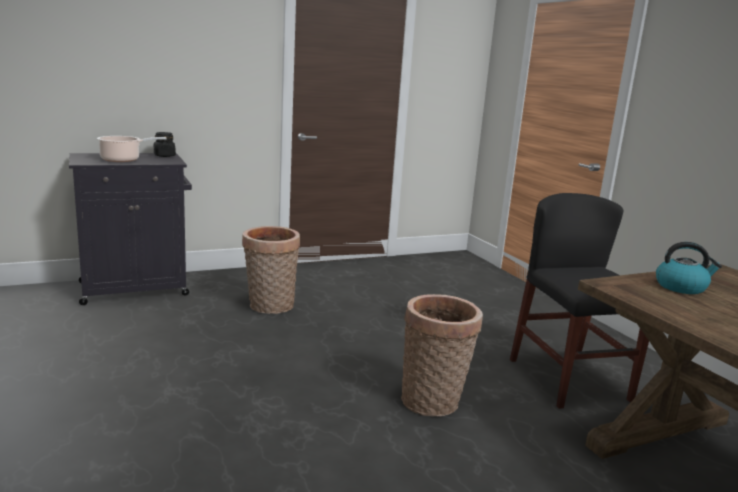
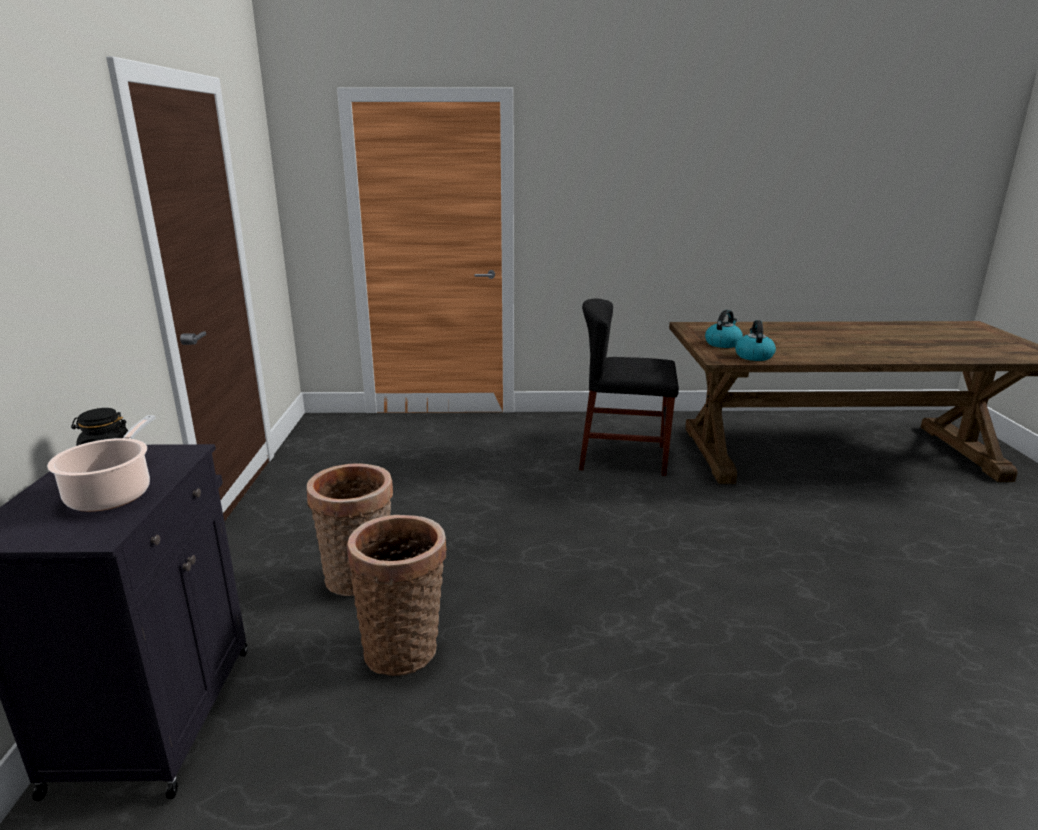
camera: 65 degrees left, 5 degrees up
(434, 402) = (640, 526): basket -> basket (404, 647)
(659, 301) = (753, 356): none -> kettle

